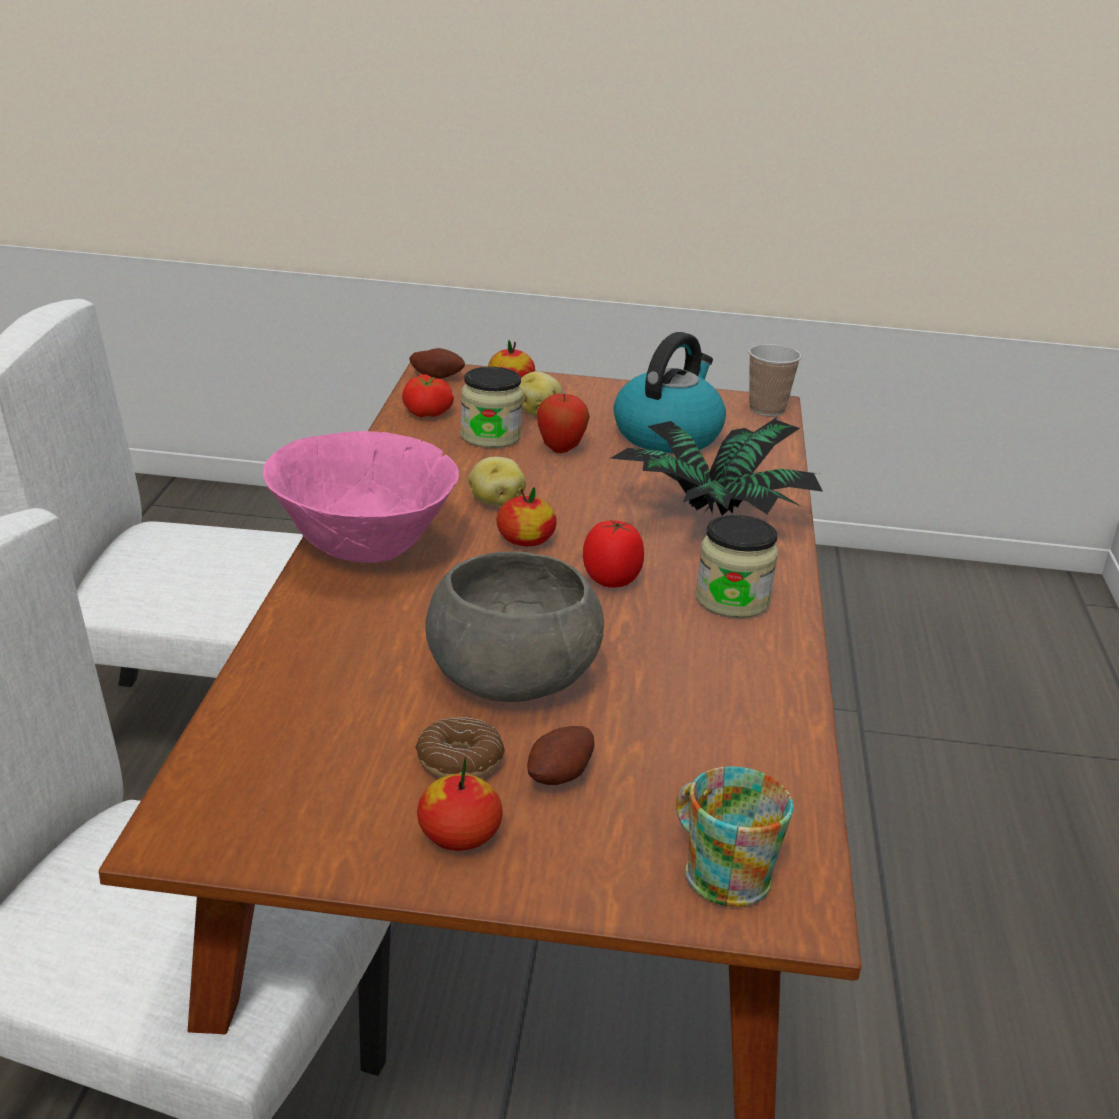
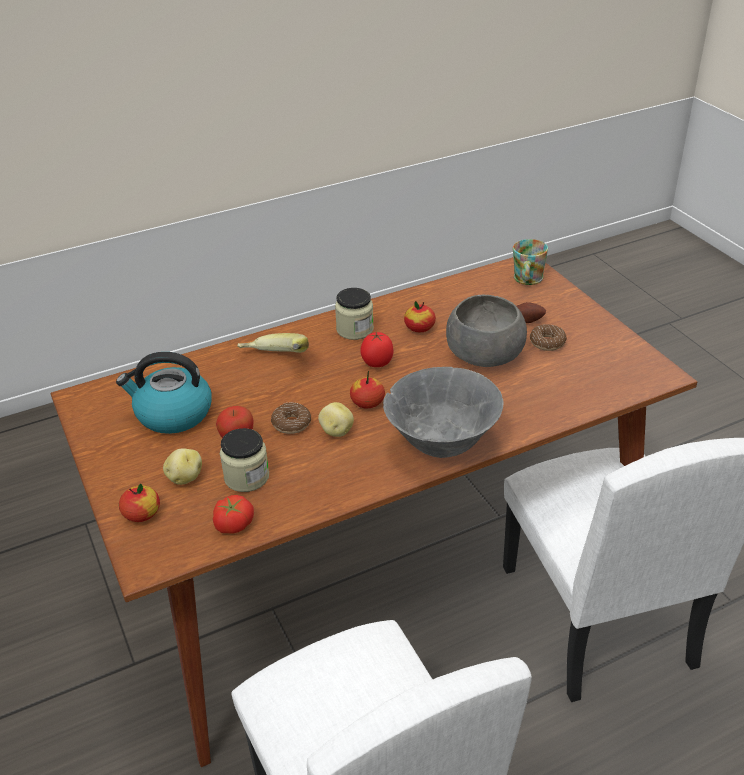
camera: 120 degrees left, 10 degrees up
(362, 551) = (441, 444): pink bowl -> grey bowl
(437, 376) = (156, 558): potato -> none
(459, 836) = (581, 325): apple -> apple (419, 328)
(552, 484) = (291, 423): none -> donut
(711, 516) = (274, 362): potted plant -> banana
(767, 410) = (90, 394): cup -> none

